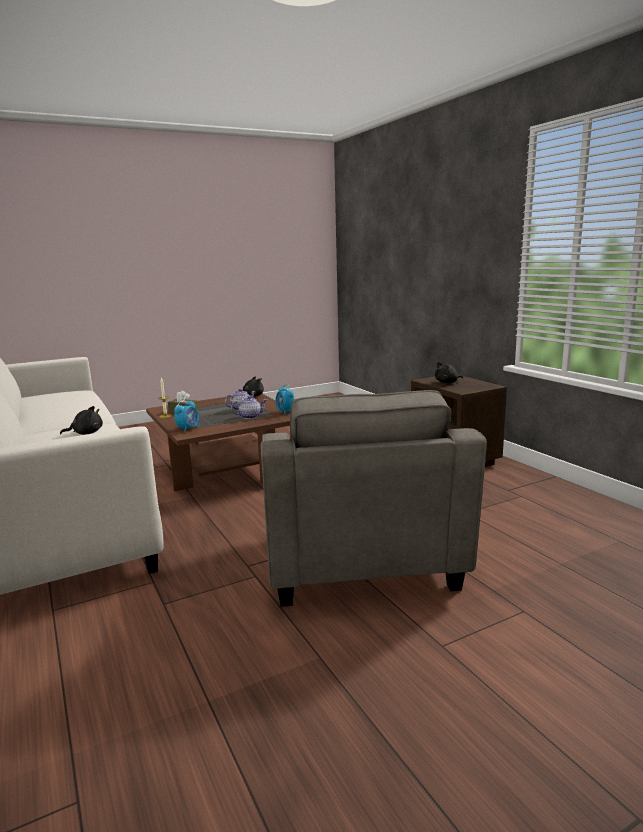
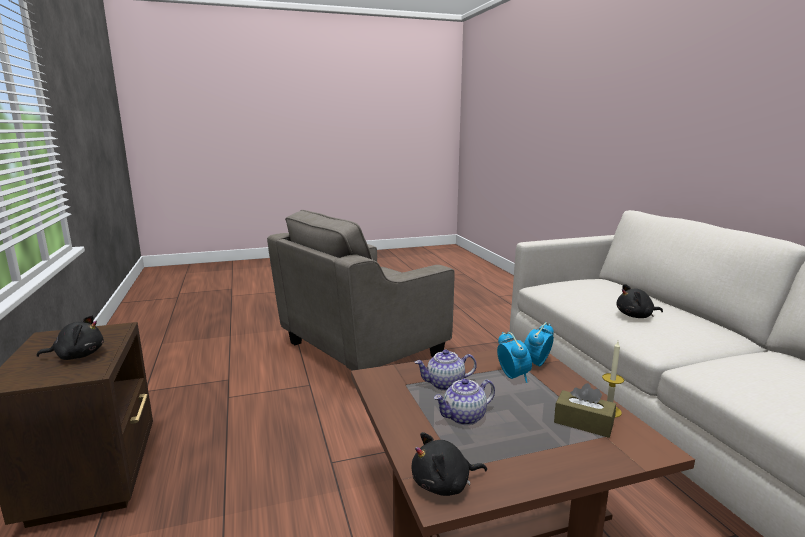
camera: 170 degrees left, 0 degrees up
(285, 412) = (383, 390): alarm clock -> alarm clock (513, 376)
(359, 563) = (362, 349): grey armchair -> grey armchair turned 135 degrees counterclockwise

